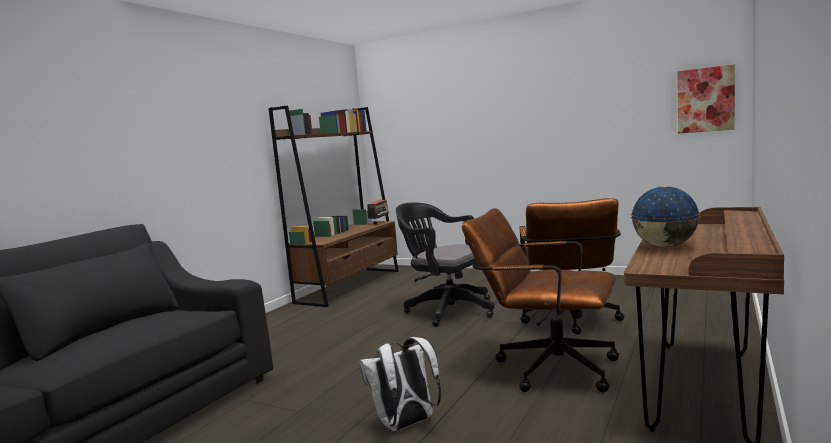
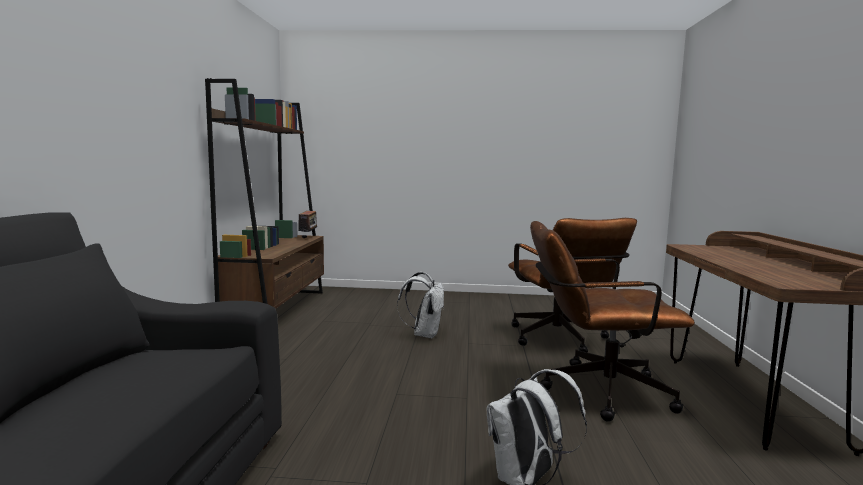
camera: 25 degrees left, 0 degrees up
(447, 310) = (424, 334): black office chair -> white backpack
(665, 246) = (741, 264): globe -> none
(705, 100) = (639, 139): picture -> none

